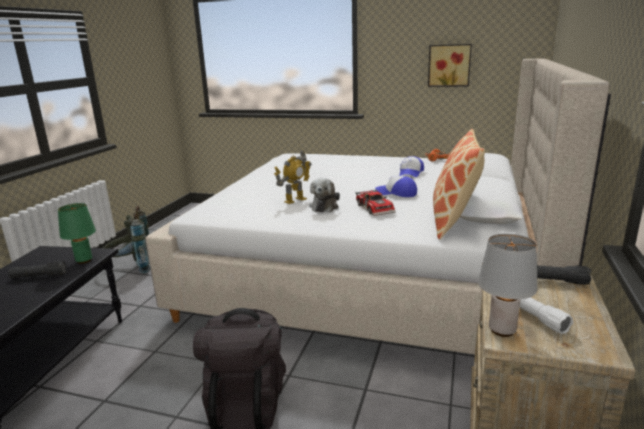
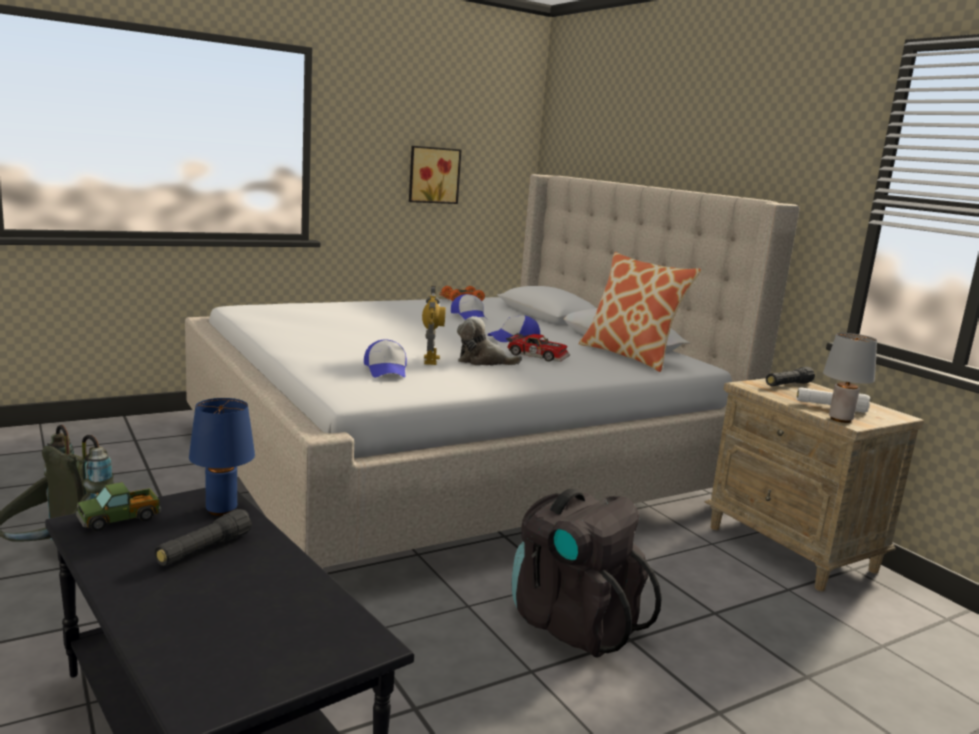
camera: 50 degrees left, 5 degrees down
(52, 253) = (119, 519): none -> toy truck
(84, 260) = (222, 509): green table lamp -> blue table lamp
(252, 202) = (386, 370): none -> cap
(324, 206) = (483, 361): plush toy -> plush toy turned 135 degrees clockwise

